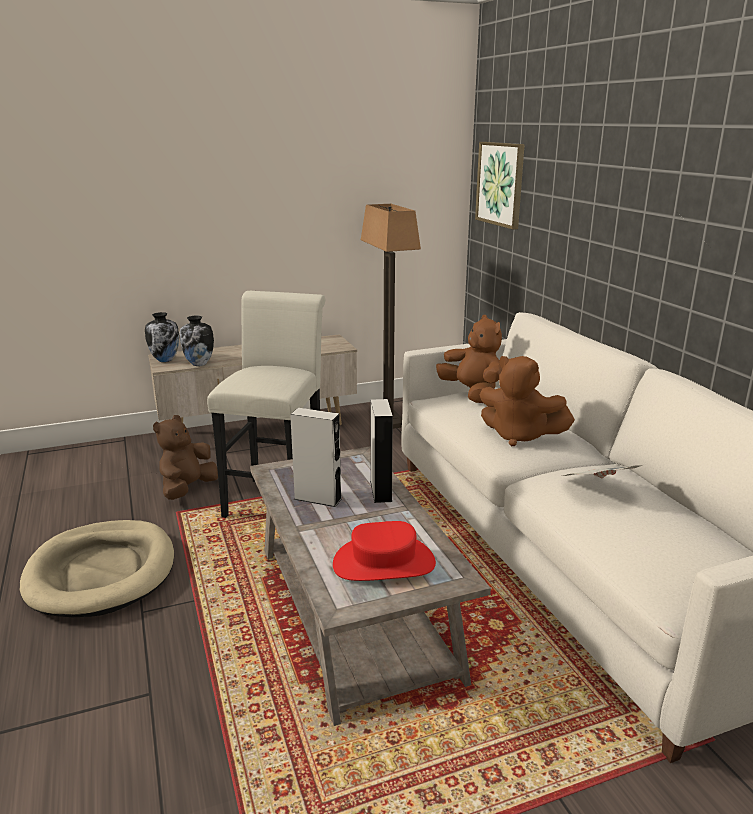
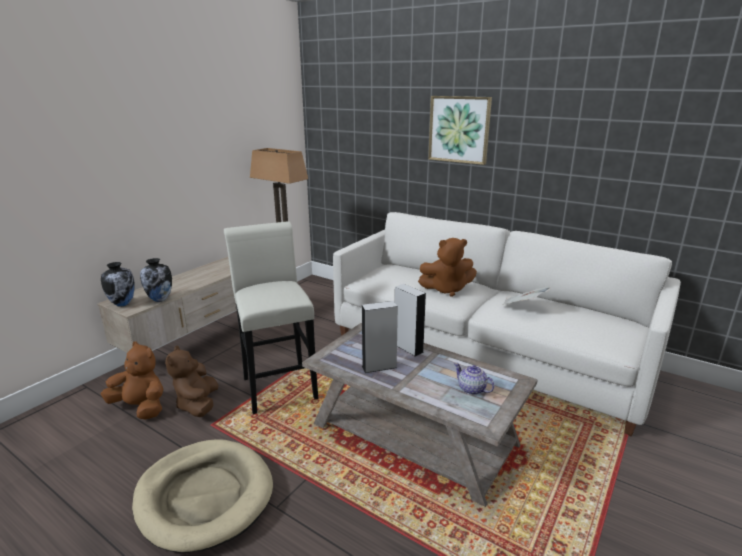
camera: 35 degrees left, 0 degrees up
(384, 563) = (472, 389): red hat -> teapot
(472, 394) = (382, 272): brown plush toy -> brown plush toy (141, 407)
(500, 184) = (338, 128): picture -> picture (459, 129)

